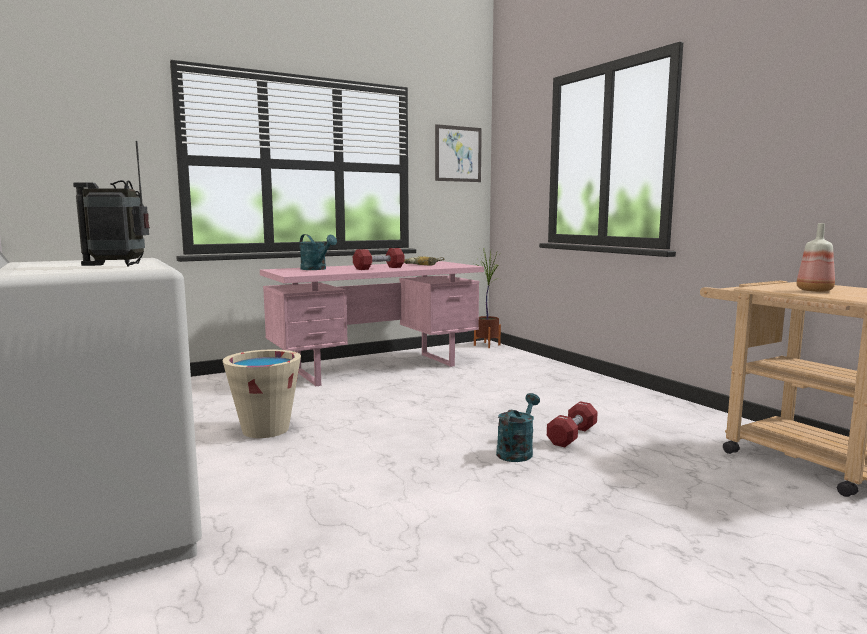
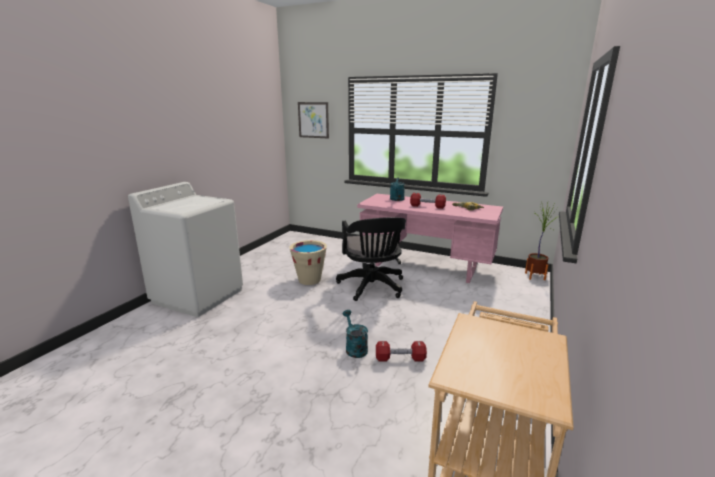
camera: 55 degrees right, 10 degrees up
(118, 266) = (186, 207): radio -> none
(376, 403) = (372, 288): none -> black office chair
(458, 154) = (540, 122): picture -> picture (313, 120)
(517, 451) = (354, 348): turquoise watering can -> turquoise watering can turned 105 degrees counterclockwise
(815, 290) = (487, 347): bottle -> none

